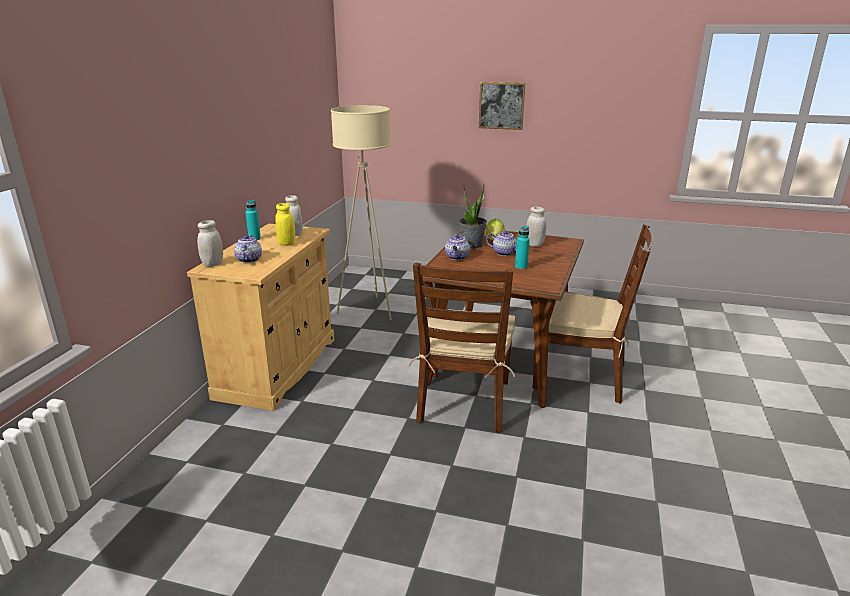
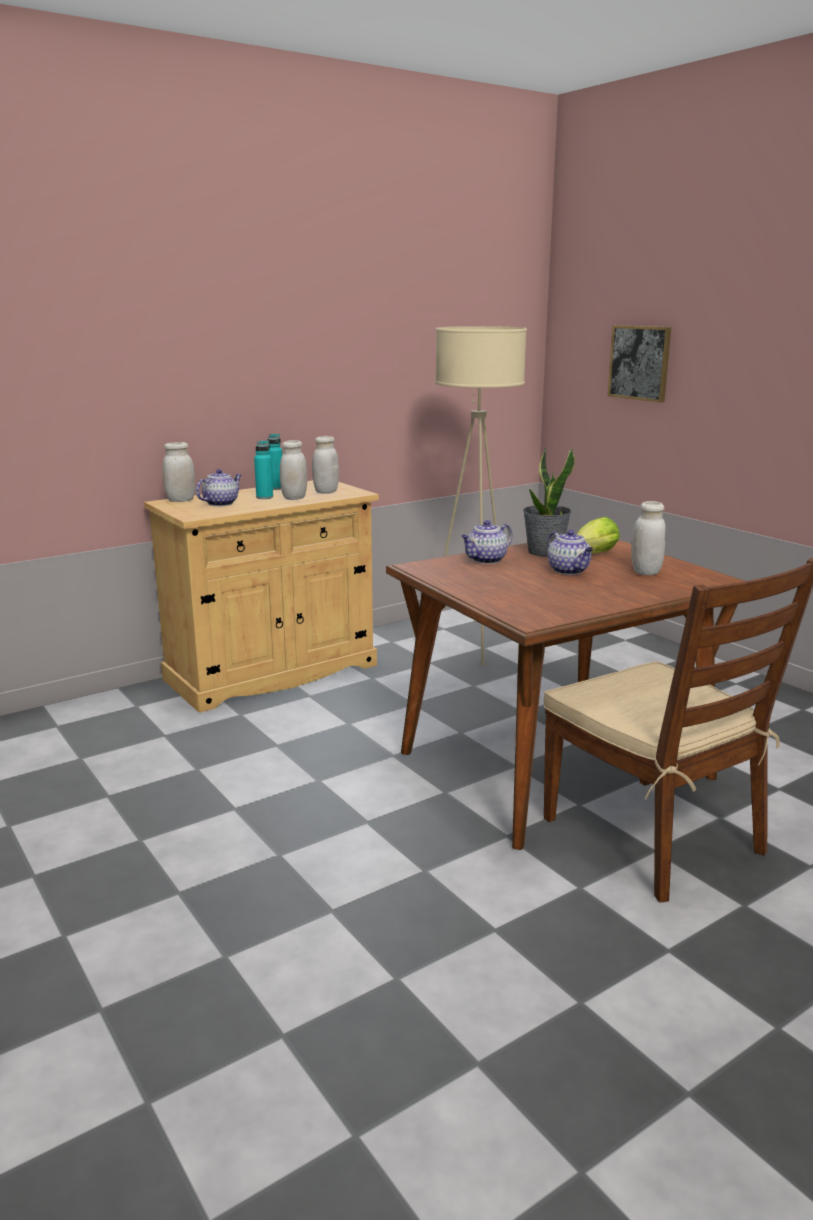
camera: 40 degrees right, 5 degrees down
(286, 243) = (294, 498): yellow jar -> white jar
(464, 402) = (417, 793): brown chair -> none
(501, 105) = (765, 343): picture -> picture (639, 363)
(521, 267) = (549, 591): turquoise bottle -> turquoise bottle (264, 497)

